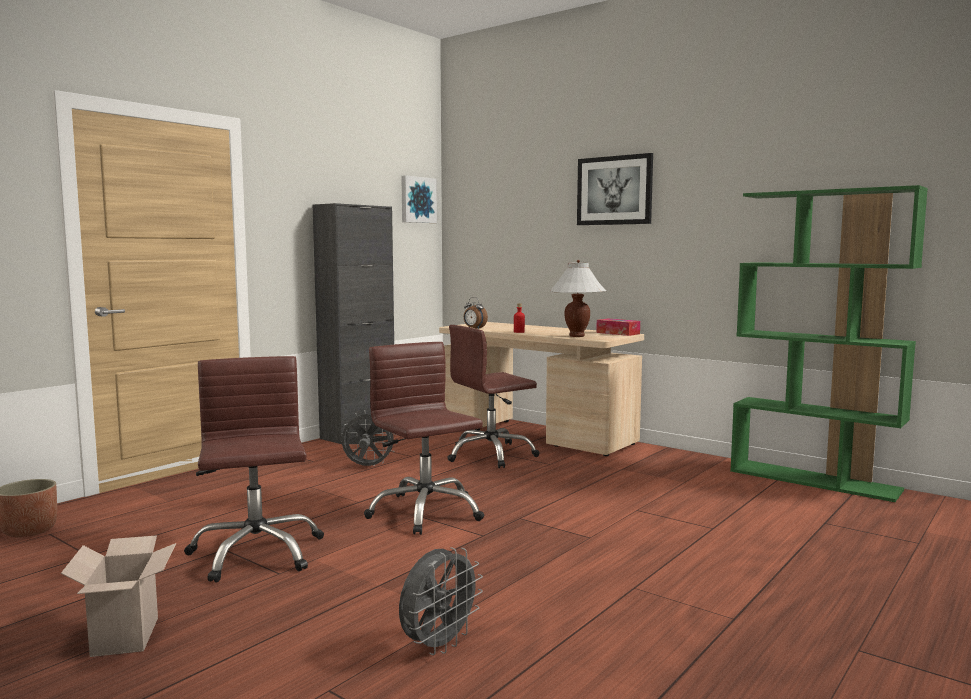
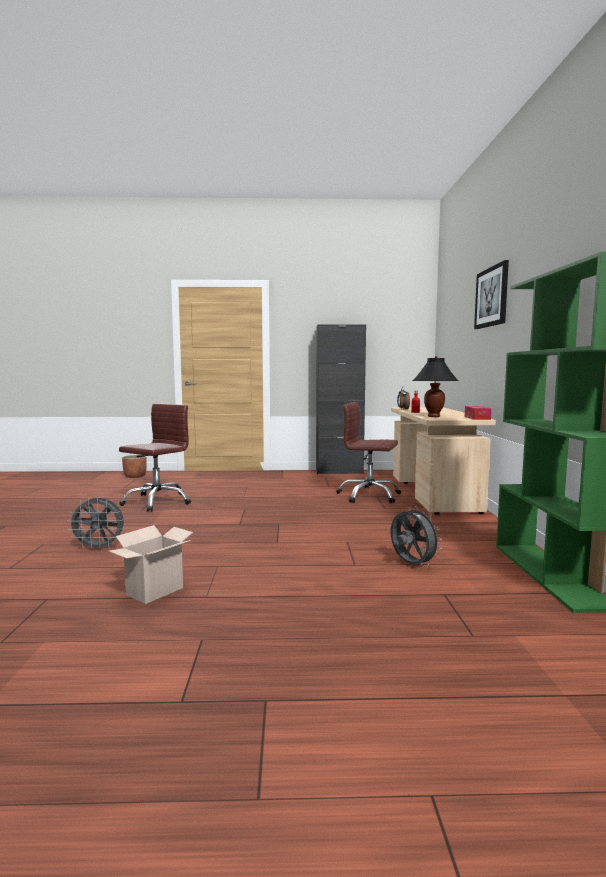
camera: 50 degrees right, 0 degrees up
(127, 637) = (61, 511): cardboard box -> cardboard box (154, 592)
(367, 467) = (293, 485): grey fan -> grey fan (411, 565)
(417, 200) = (409, 319): picture -> none
(425, 512) = (251, 508): brown office chair -> none
(577, 336) = (434, 416): white table lamp -> black table lamp

